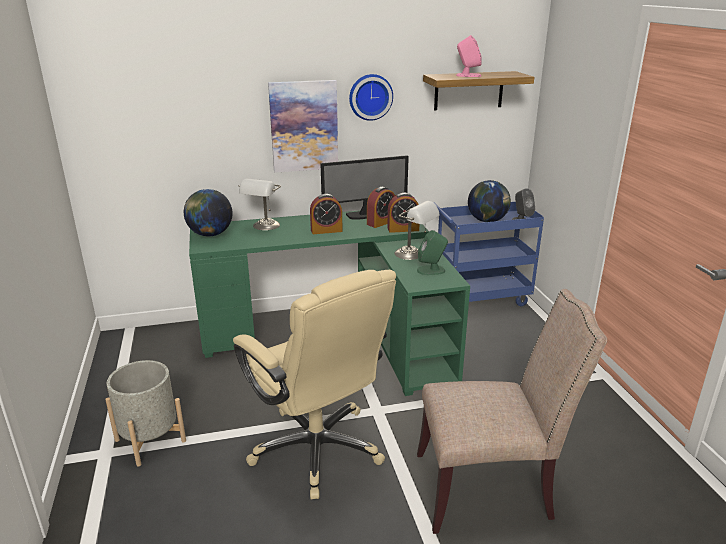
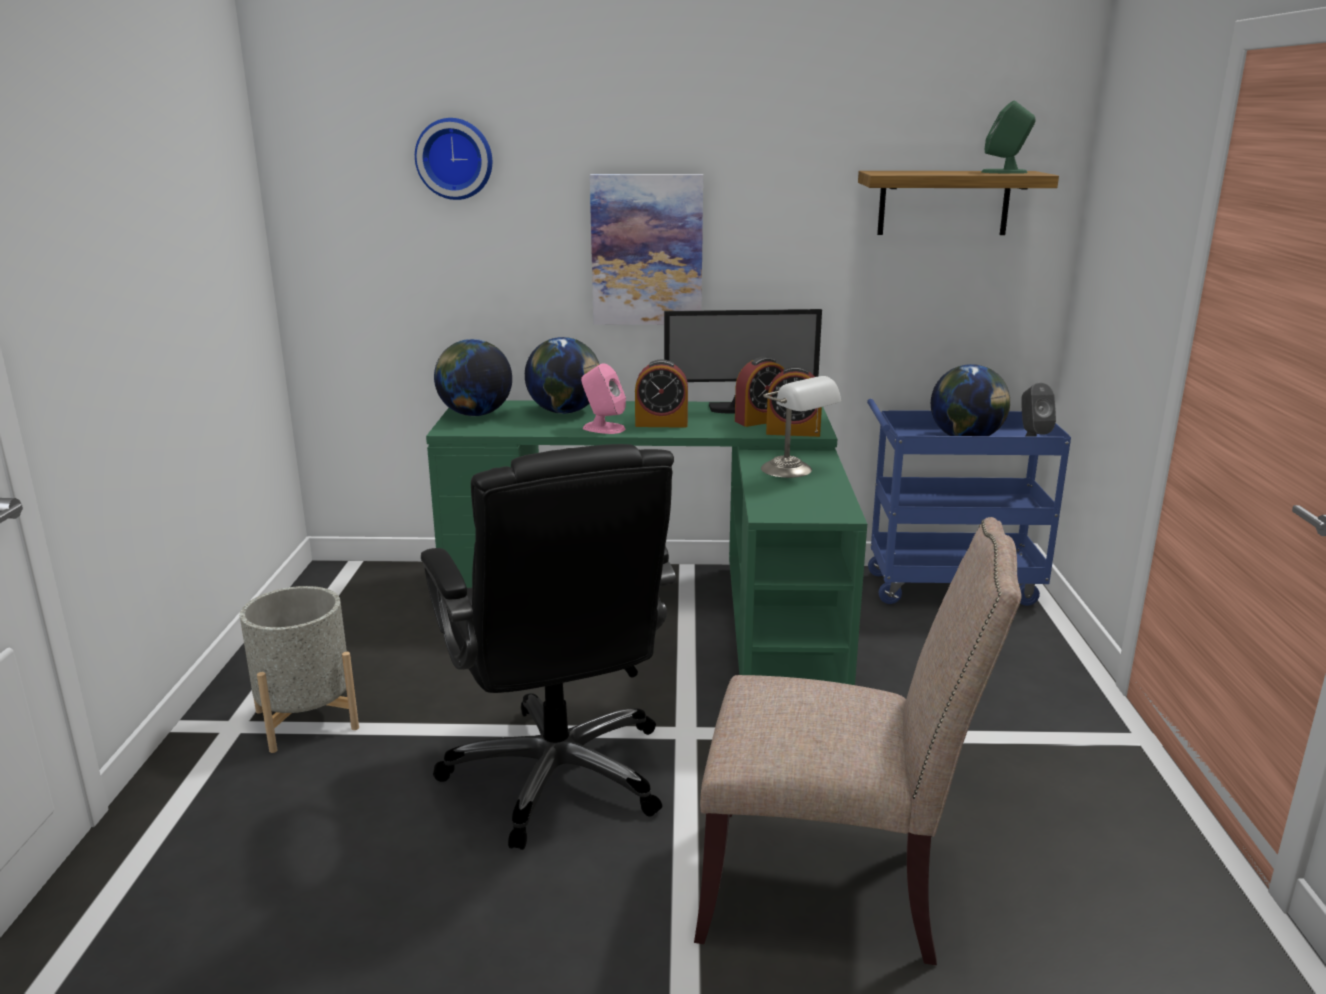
camera: 15 degrees right, 5 degrees down
(264, 227) = (565, 412): white table lamp -> globe
(317, 448) = (558, 773): beige office chair -> black office chair
(370, 97) = (762, 206): wall clock -> wall clock (455, 158)
(431, 270) = (810, 495): green speaker -> green speaker (1005, 172)
(468, 75) = (936, 172): pink speaker -> pink speaker (603, 428)

